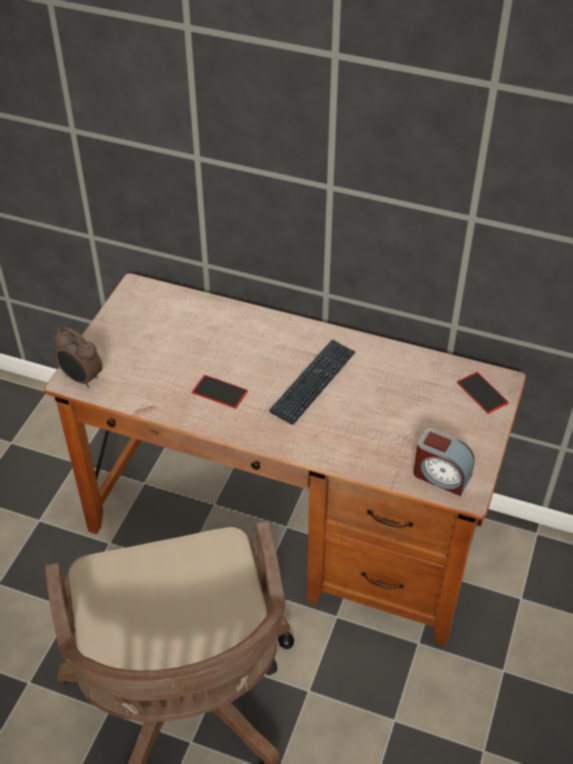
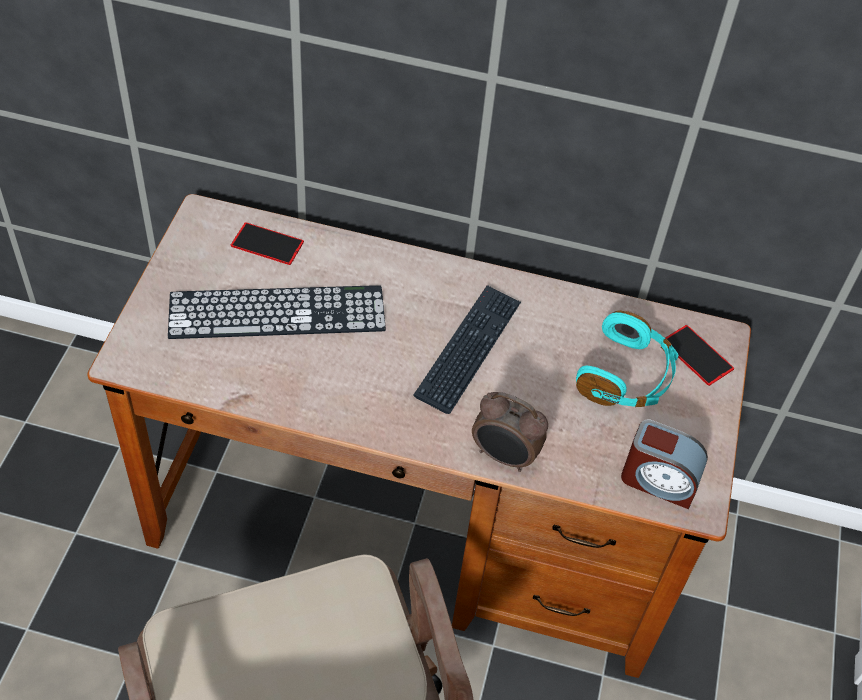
camera: 10 degrees left, 5 degrees up
(81, 379) = (140, 358): alarm clock -> alarm clock (504, 457)
(180, 353) = (277, 312): none -> keyboard
(220, 391) = (340, 369): phone -> phone (267, 244)
(427, 405) = (626, 376): none -> turquoise headphones

